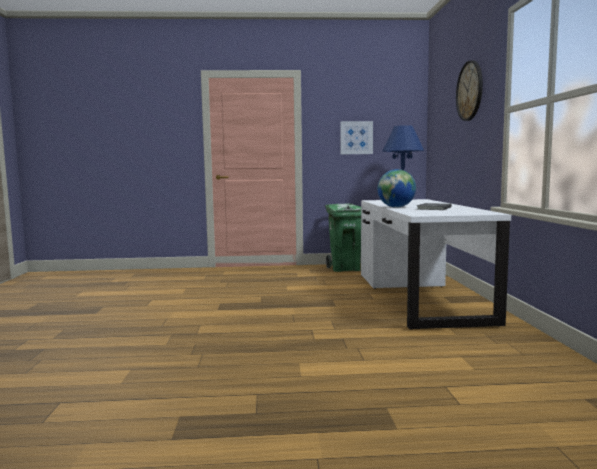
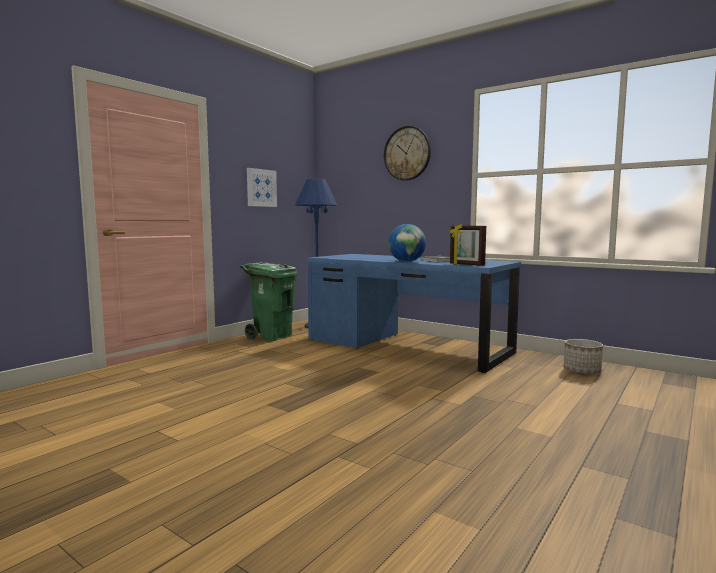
camera: 50 degrees left, 0 degrees up
(417, 213) = (466, 265): none -> picture frame
(419, 296) = (406, 346): white desk -> blue desk
(520, 358) = (582, 371): none -> planter

